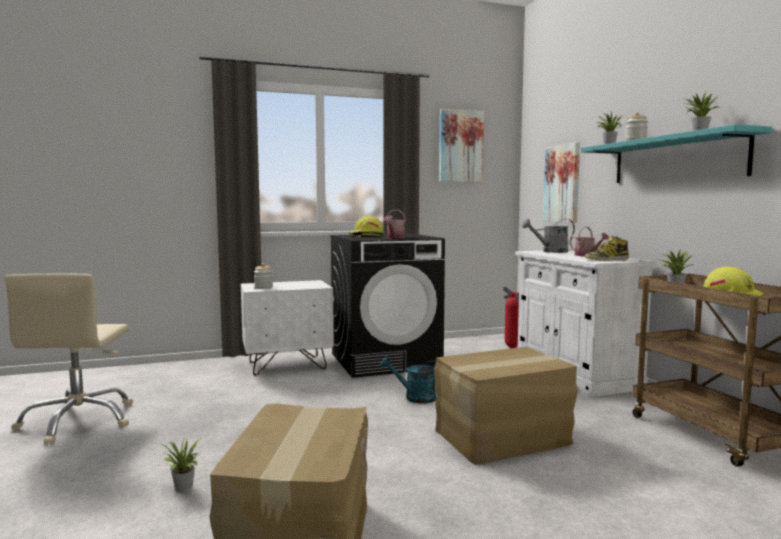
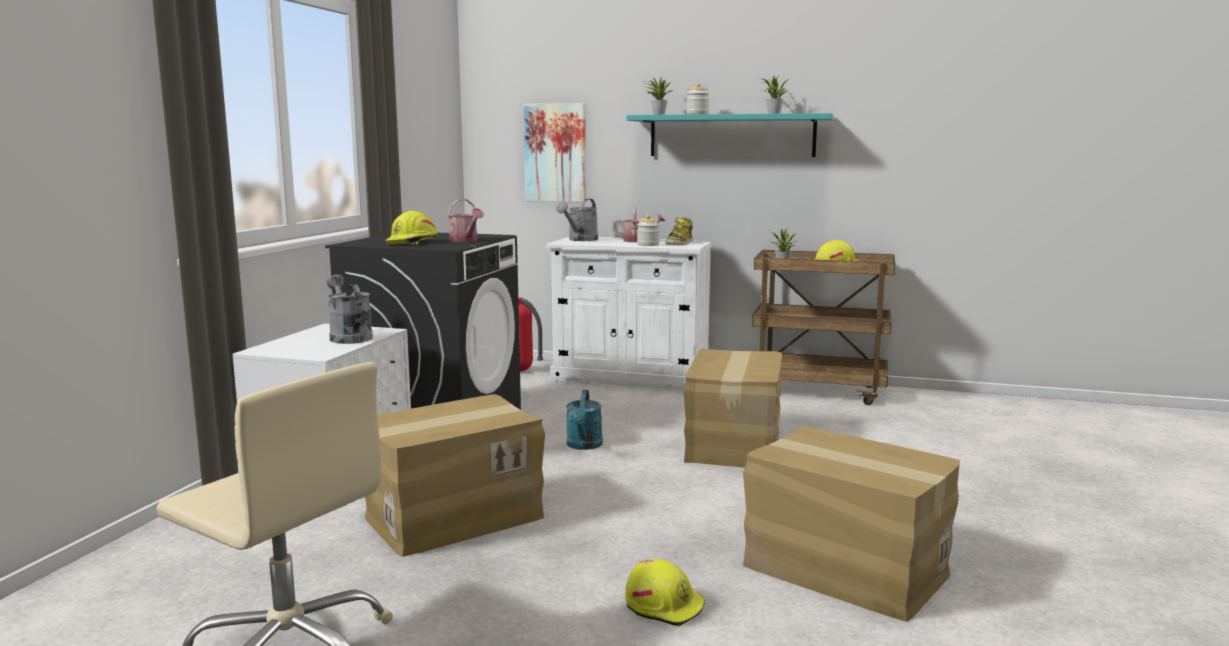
camera: 55 degrees left, 5 degrees up
(183, 488) = (664, 605): potted plant -> yellow hard hat
(262, 401) = (453, 516): none -> cardboard box
(263, 287) = (314, 349): jar -> jar (648, 245)
(297, 286) = (348, 337): none -> grey watering can
(414, 397) = (583, 446): turquoise watering can -> turquoise watering can turned 45 degrees counterclockwise
(460, 146) = (416, 95): picture -> none

